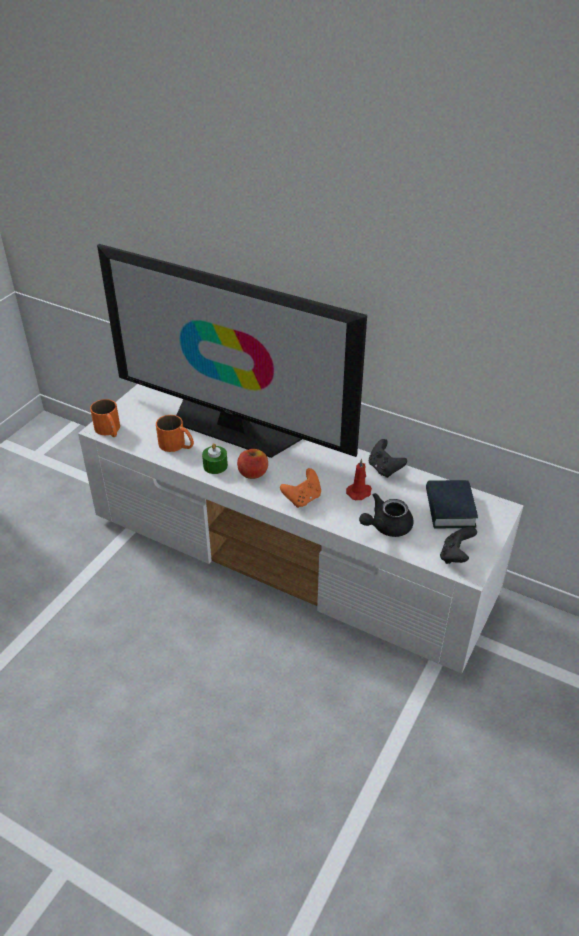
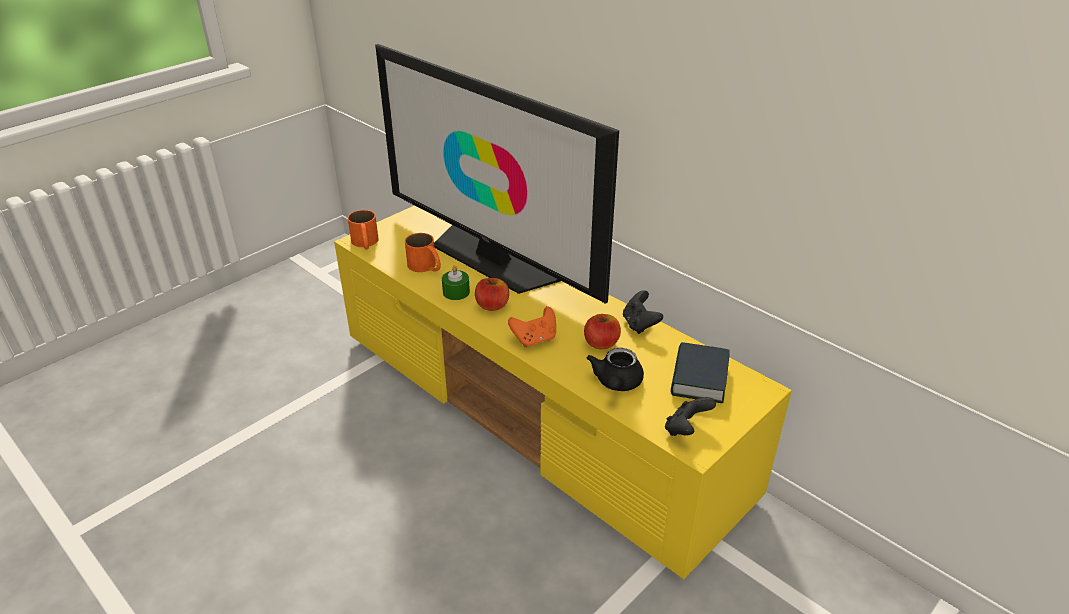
camera: 15 degrees right, 5 degrees down
(292, 555) = (537, 413): white tv stand -> yellow tv stand
(359, 492) = (601, 343): red candle -> apple
(386, 526) = (616, 384): black teapot -> black teapot turned 60 degrees counterclockwise

